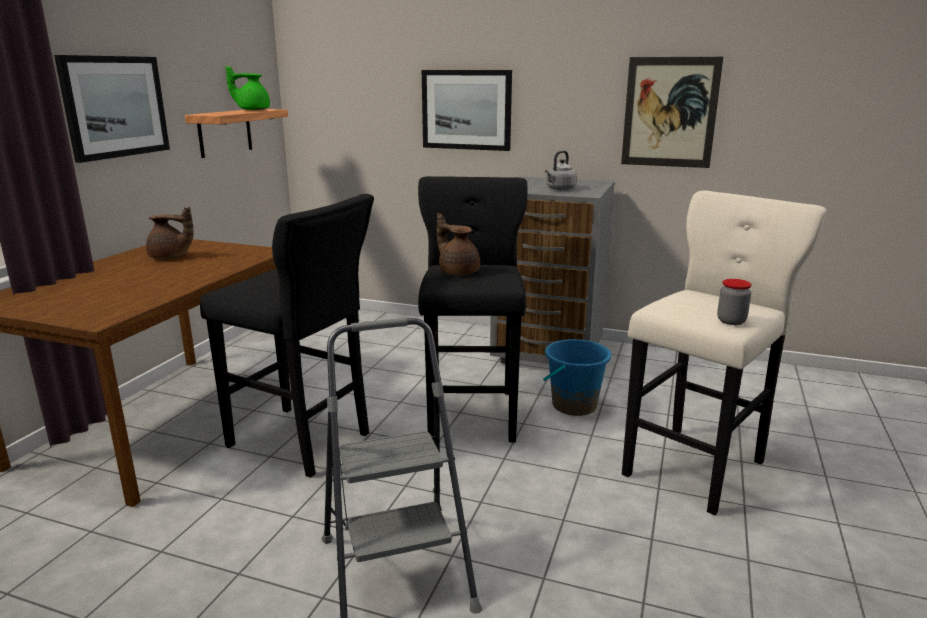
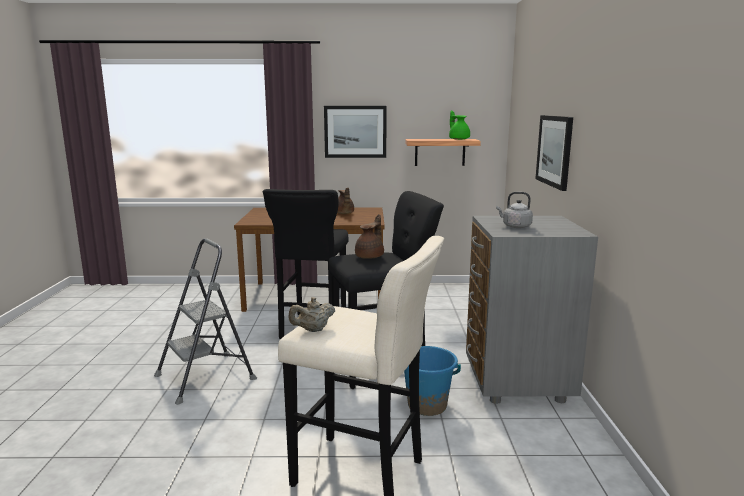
camera: 70 degrees right, 5 degrees down
(669, 112) = (640, 170): picture -> none
(731, 321) = (313, 330): jar -> beige teapot

